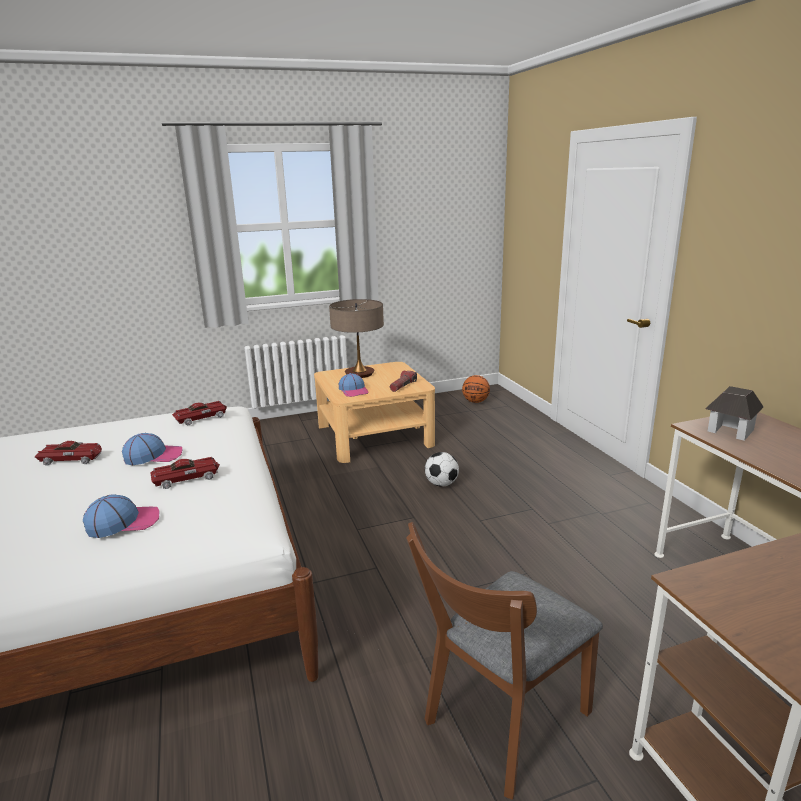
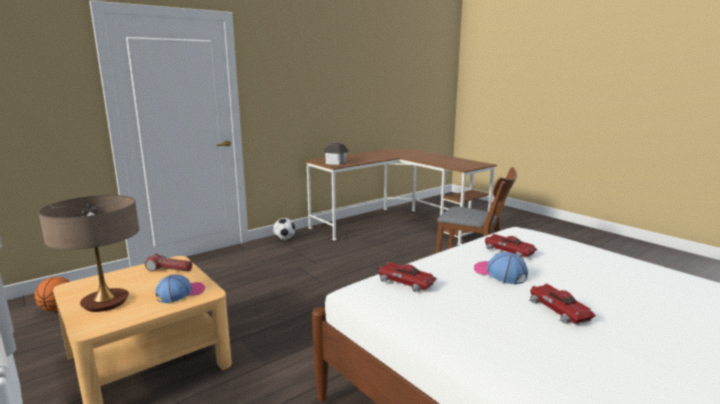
camera: 110 degrees left, 5 degrees down
(123, 522) = (575, 251): cap -> none
(441, 484) = (271, 301): football -> football (284, 239)

